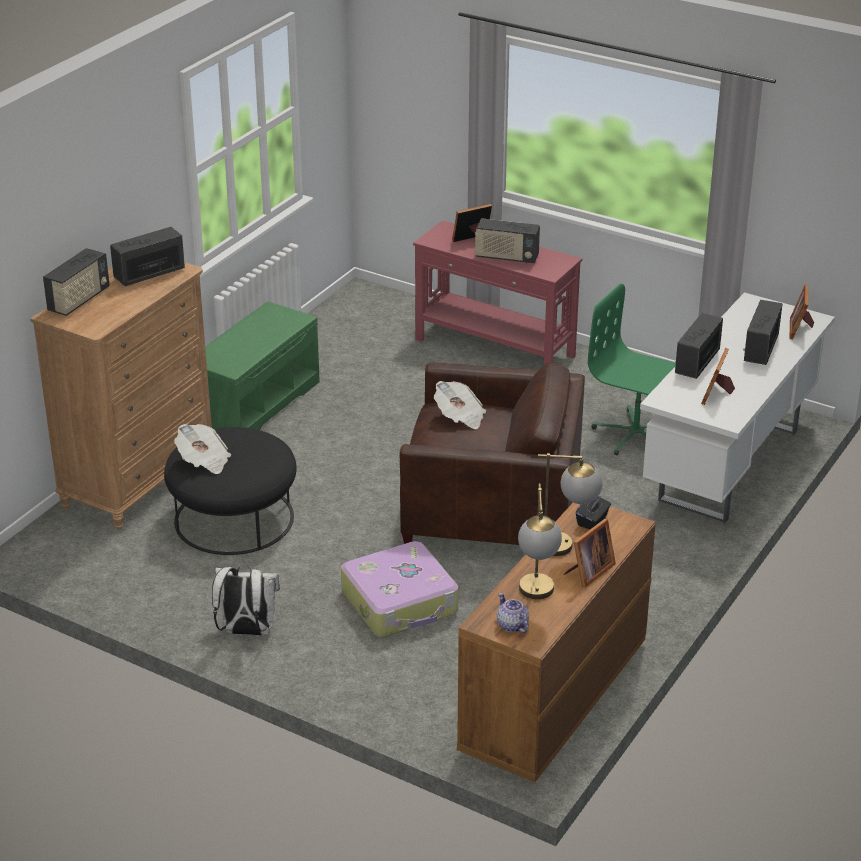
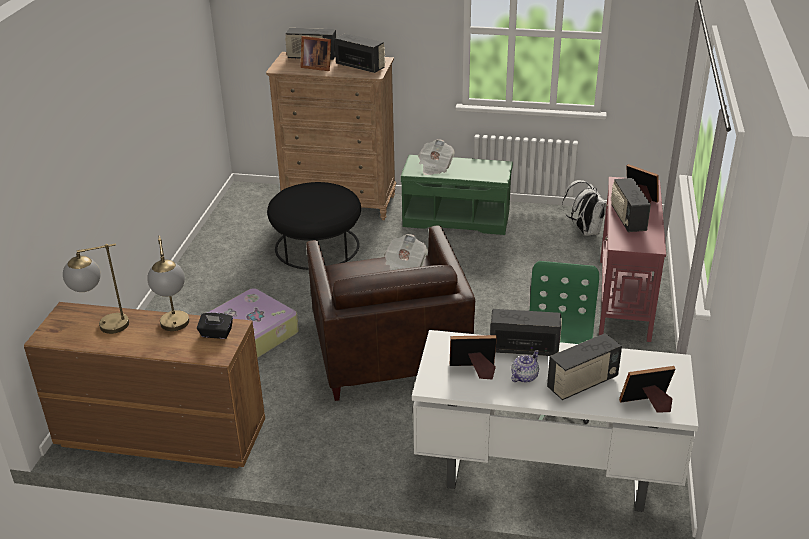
camera: 70 degrees right, 0 degrees up
(204, 461) = (300, 192): newspaper -> newspaper (435, 167)
(246, 631) = (197, 283): white backpack -> white backpack (585, 231)
(512, 625) = (63, 324): teapot -> teapot (524, 377)
(588, 572) = (142, 345): picture frame -> picture frame (316, 67)
(760, 349) = (582, 383): radio -> radio turned 150 degrees clockwise

